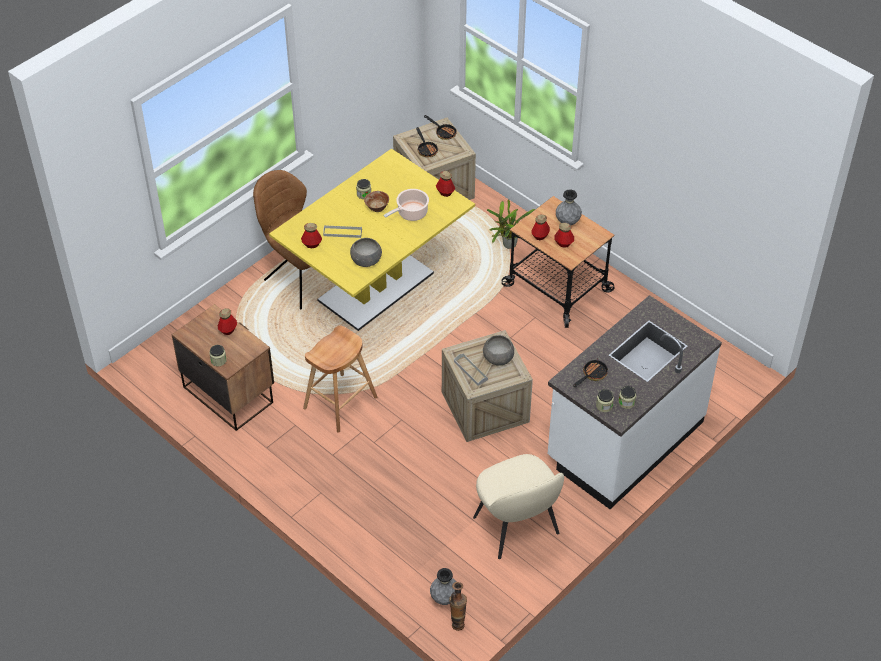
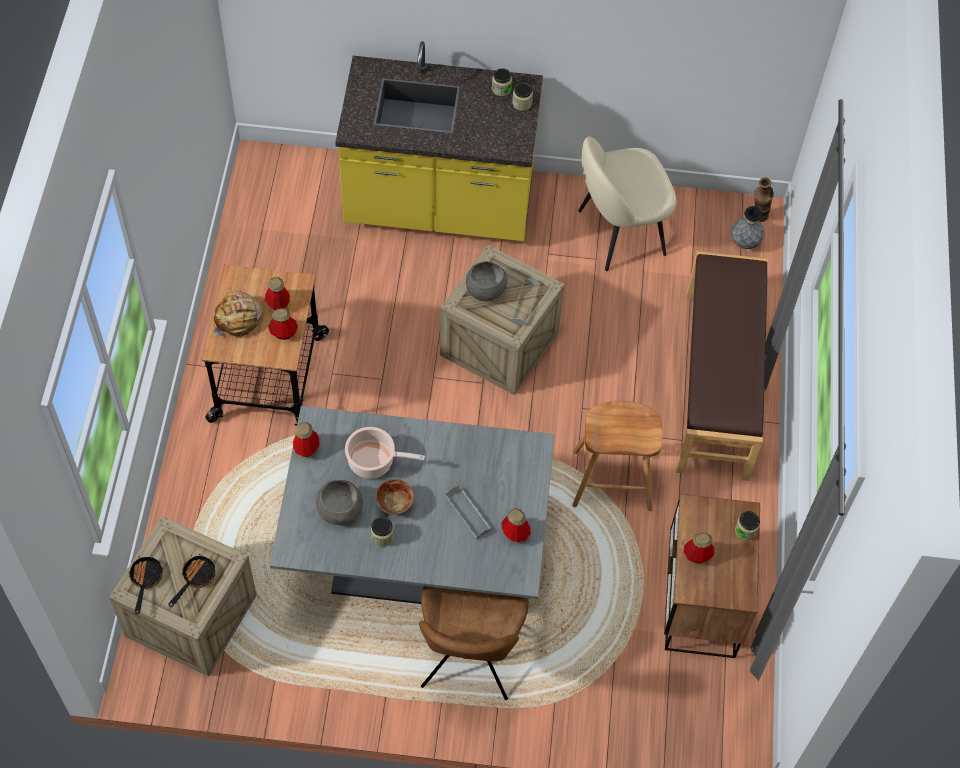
camera: 130 degrees left, 10 degrees up
(351, 500) = (717, 385): none -> brown bench
(366, 260) = (491, 456): grey bowl -> grey bowl (340, 509)
(376, 287) = (416, 564): yellow dining table -> grey dining table
(507, 245) = (235, 468): potted plant -> none
(517, 527) = (618, 233): beige chair -> beige chair turned 135 degrees counterclockwise
(567, 222) = (238, 319): grey vase -> bread
(592, 375) = (491, 132): frying pan -> none
(624, 441) = (439, 205): white counter -> yellow counter

